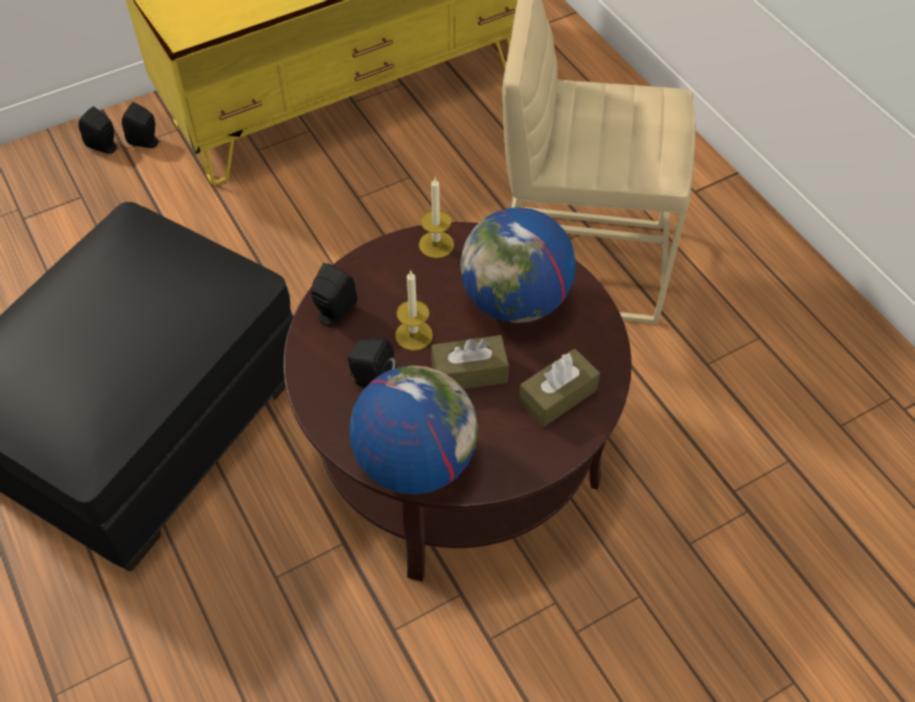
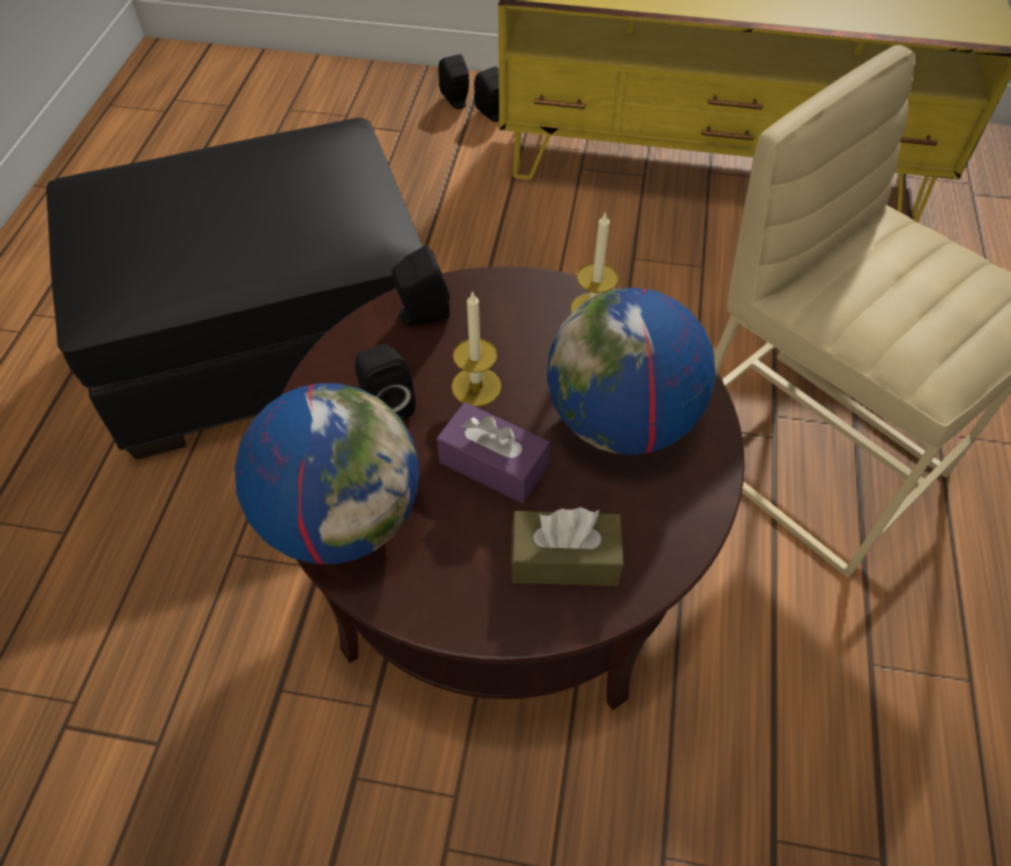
camera: 40 degrees right, 0 degrees up
(469, 372) = (493, 464): brown tissue box -> purple tissue box

